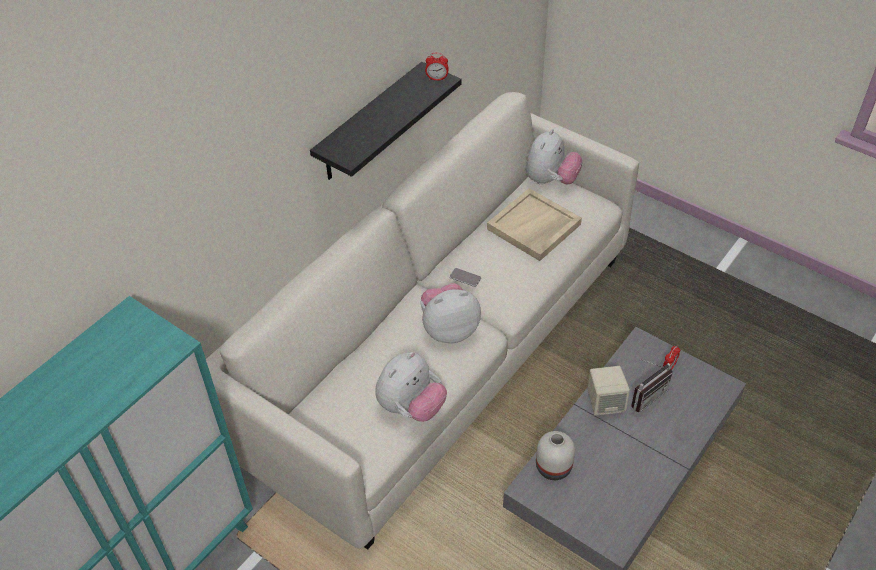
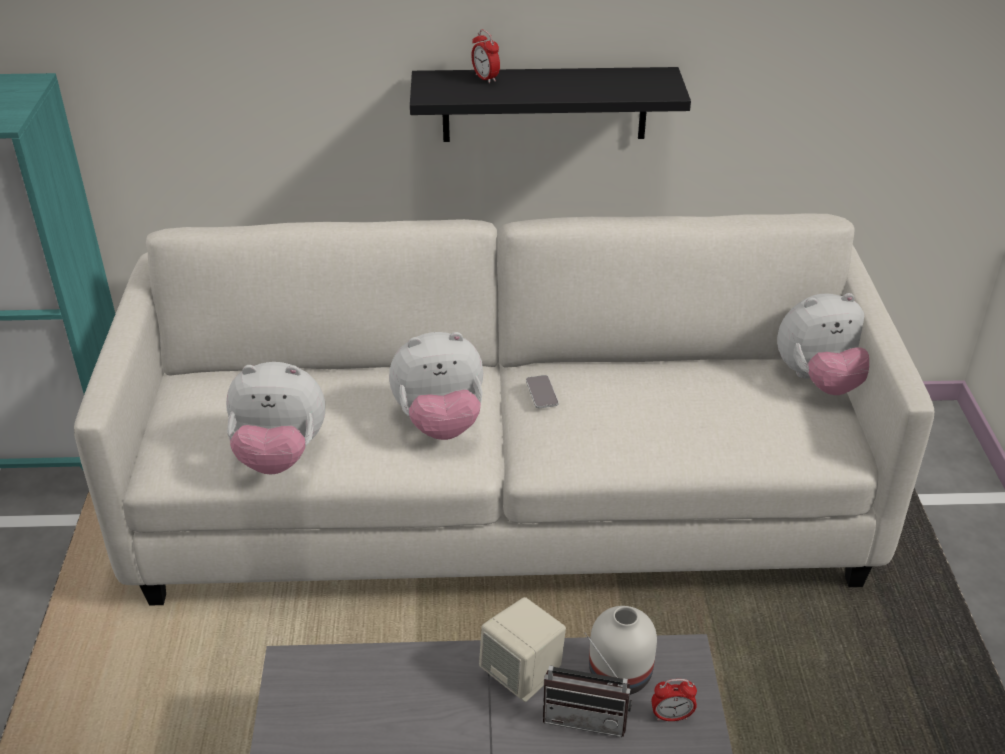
camera: 50 degrees right, 10 degrees down
(437, 79) = (661, 86): alarm clock -> alarm clock (485, 78)
(449, 329) = (440, 423): plush toy -> plush toy turned 135 degrees clockwise
(534, 227) = (705, 405): beige tray -> none
(554, 467) = (355, 676): white vase -> white vase (621, 675)

